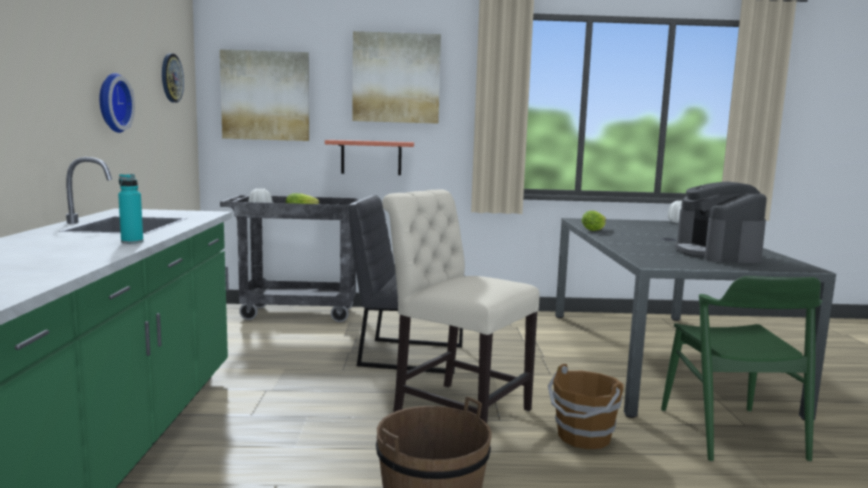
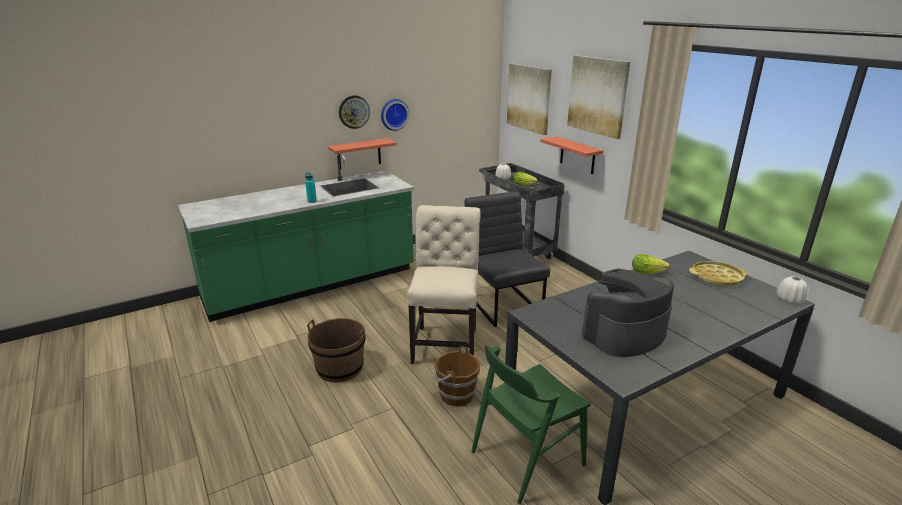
camera: 60 degrees right, 15 degrees up
(76, 174) = (359, 154): none -> shelf
(171, 78) = (464, 88): wall clock -> wall clock (354, 112)
(624, 223) = (717, 277): none -> yellow tray

